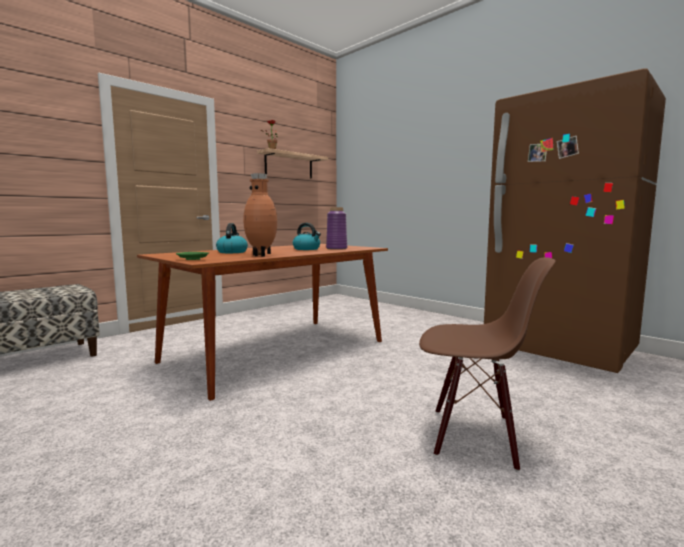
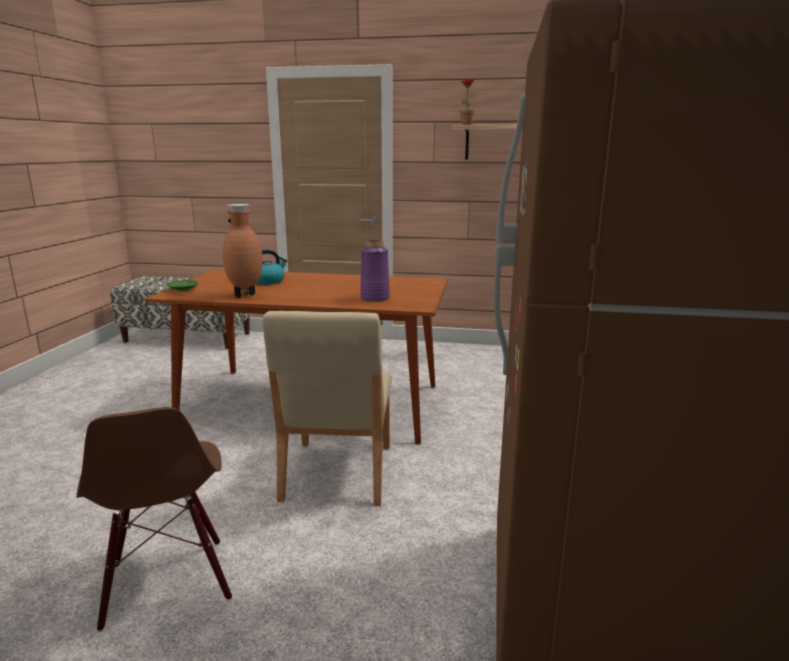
camera: 55 degrees right, 10 degrees up
(307, 249) = (346, 291): kettle -> none
(387, 365) = (336, 473): none -> beige chair

